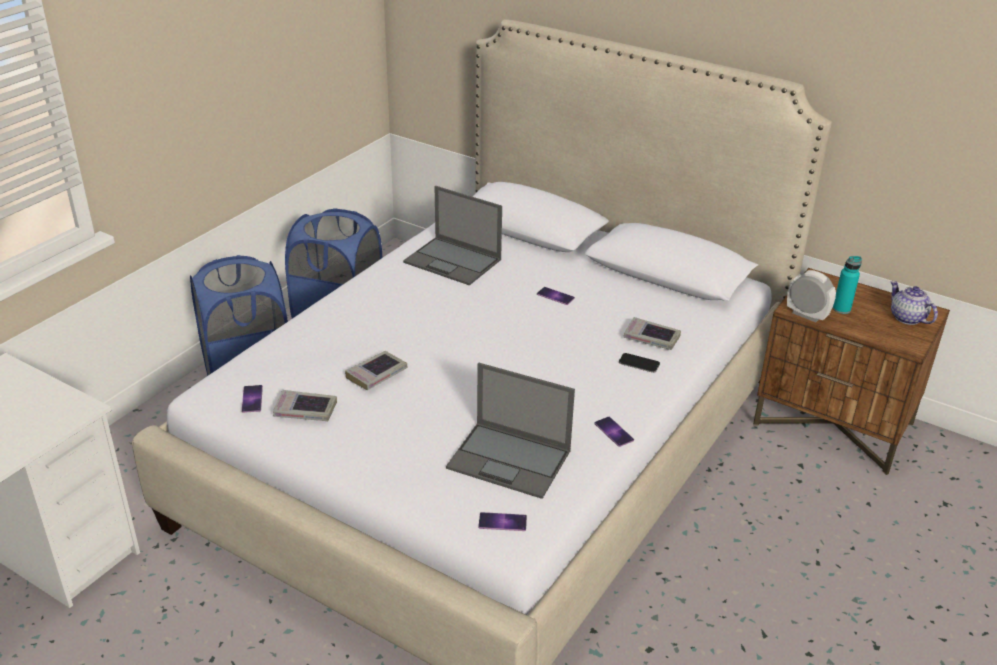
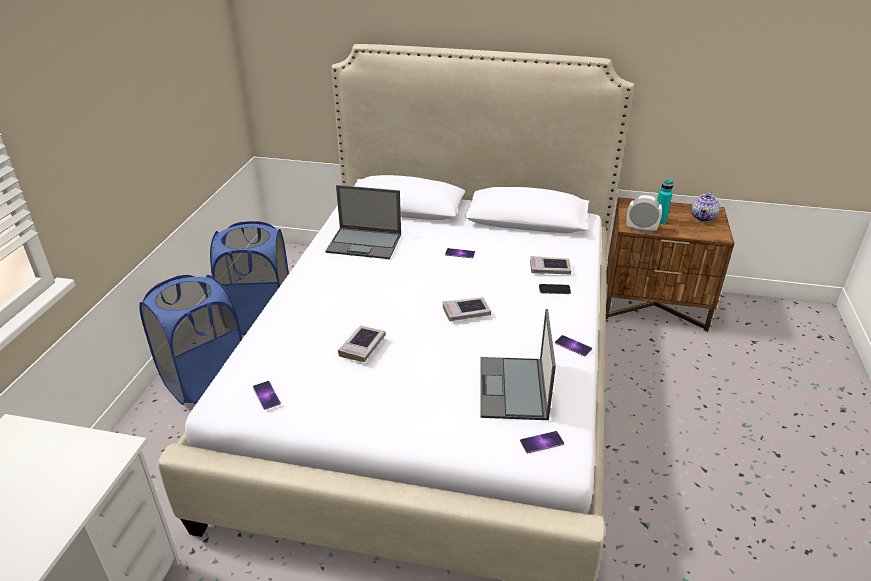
camera: 20 degrees left, 0 degrees up
(305, 410) = (320, 393): book -> book (466, 312)
(510, 460) = (513, 389): laptop -> laptop turned 90 degrees clockwise
(906, 318) = (703, 217): teapot -> teapot turned 105 degrees counterclockwise

